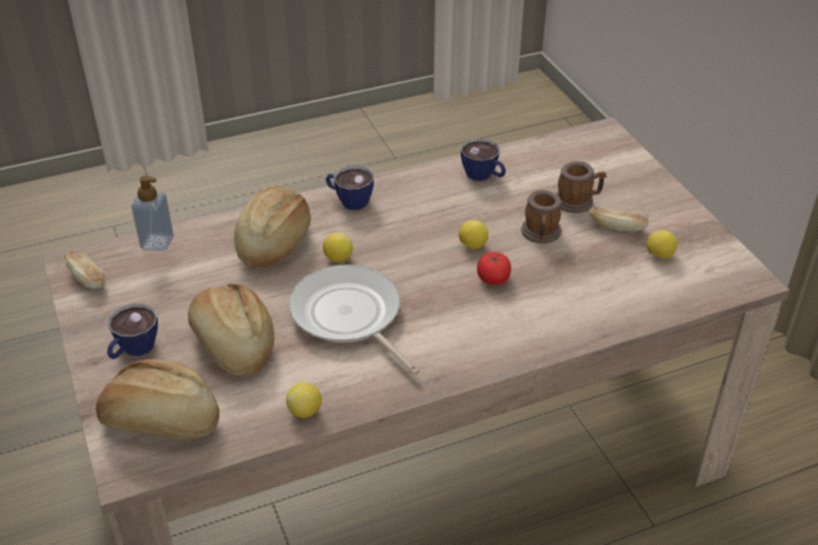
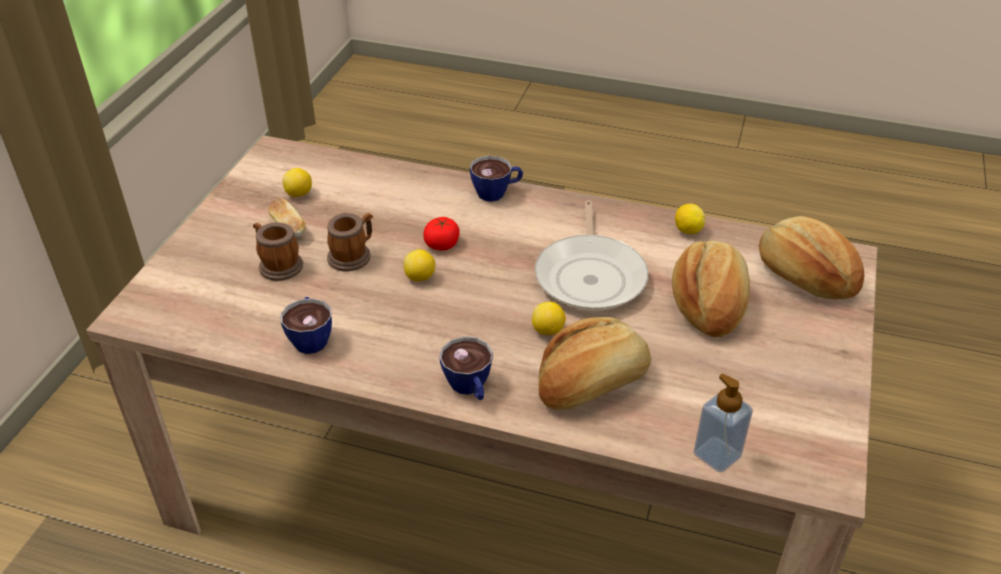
camera: 140 degrees left, 0 degrees up
(87, 279) = (819, 449): bread -> none
(133, 350) = (802, 344): cup -> cup (497, 192)

